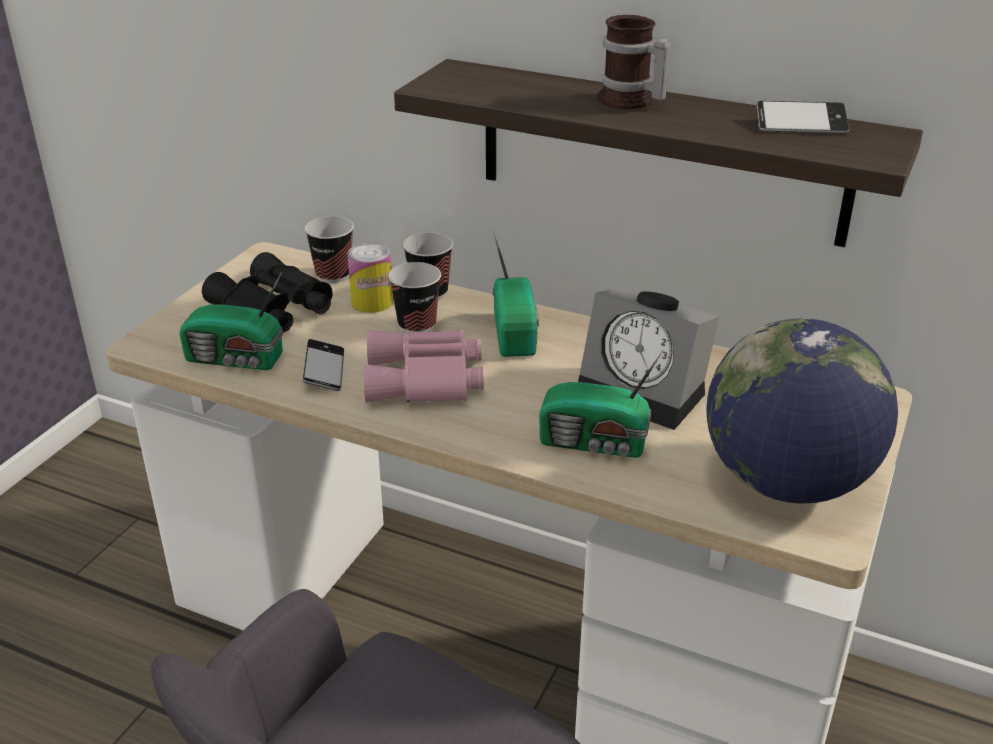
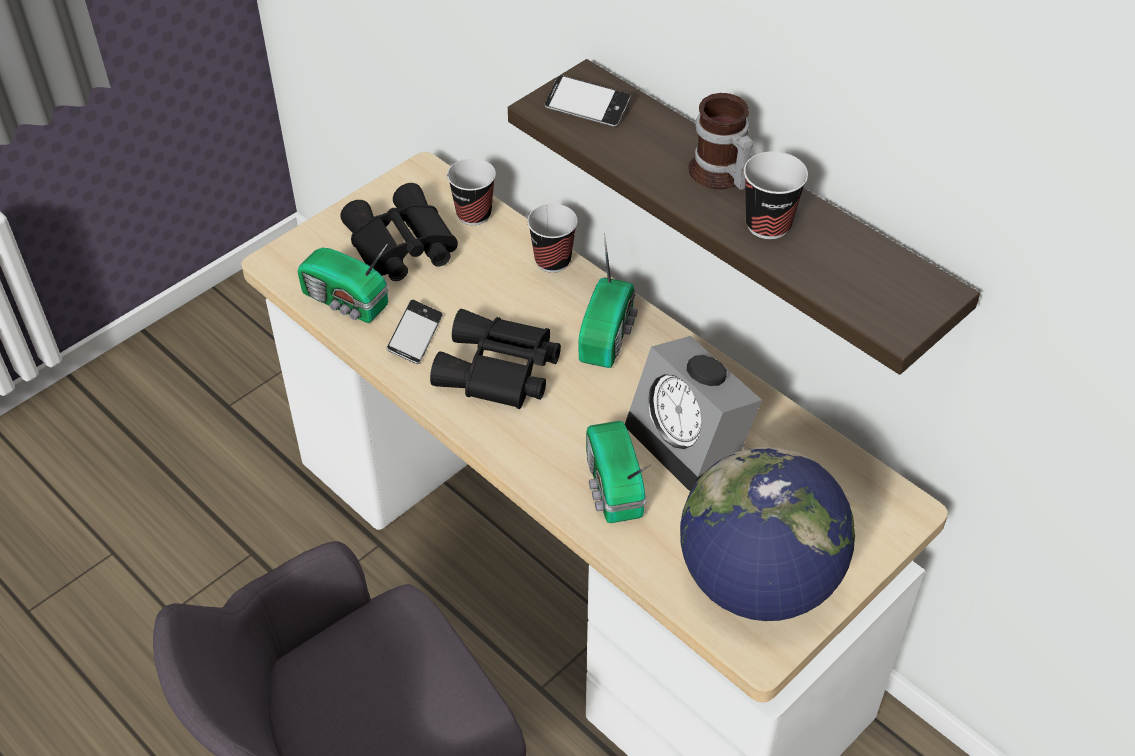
camera: 20 degrees right, 15 degrees up
(372, 302) = (494, 260): can -> none
(417, 325) = (522, 300): cup -> cup (768, 225)
(426, 380) = (499, 372): pink binoculars -> black binoculars
(596, 443) = (612, 488): radio -> radio turned 45 degrees clockwise
(800, 125) = (859, 256): phone -> phone (587, 107)

